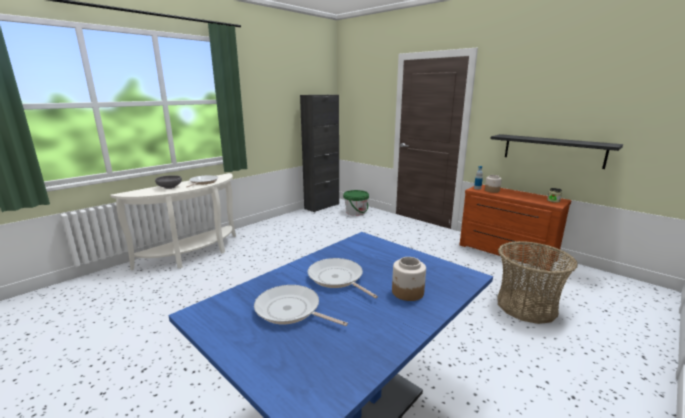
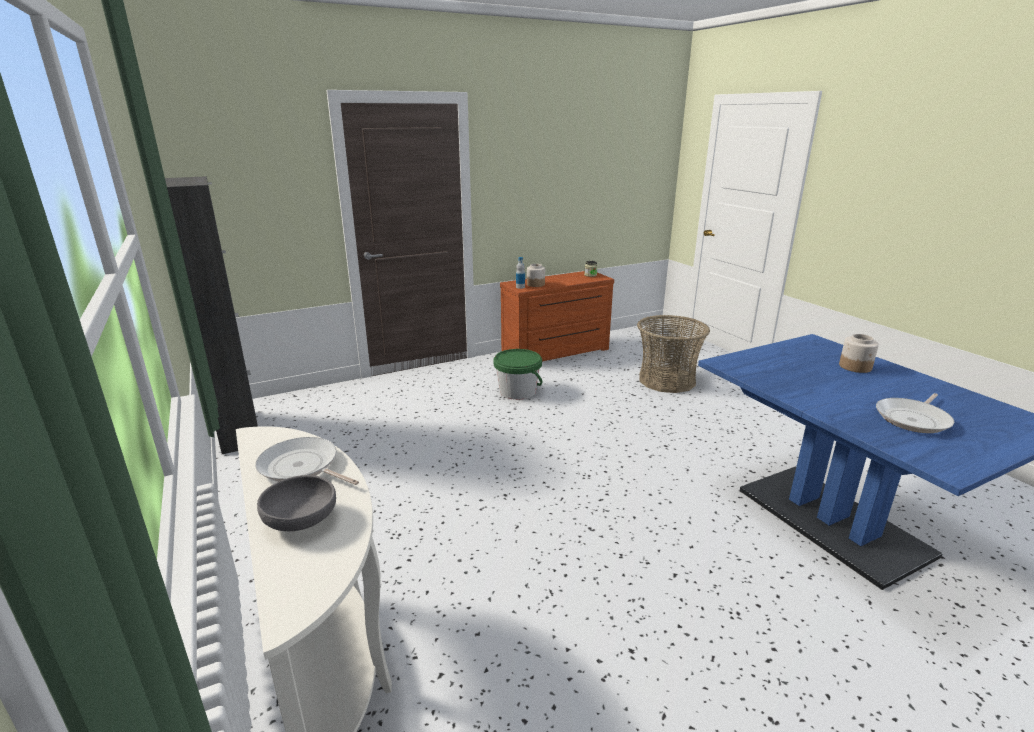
camera: 70 degrees left, 5 degrees up
(337, 278) = (836, 390): frying pan -> none
(356, 212) = (320, 405): green bucket -> green bucket (517, 391)
(553, 150) = (566, 221): black shelf -> none

